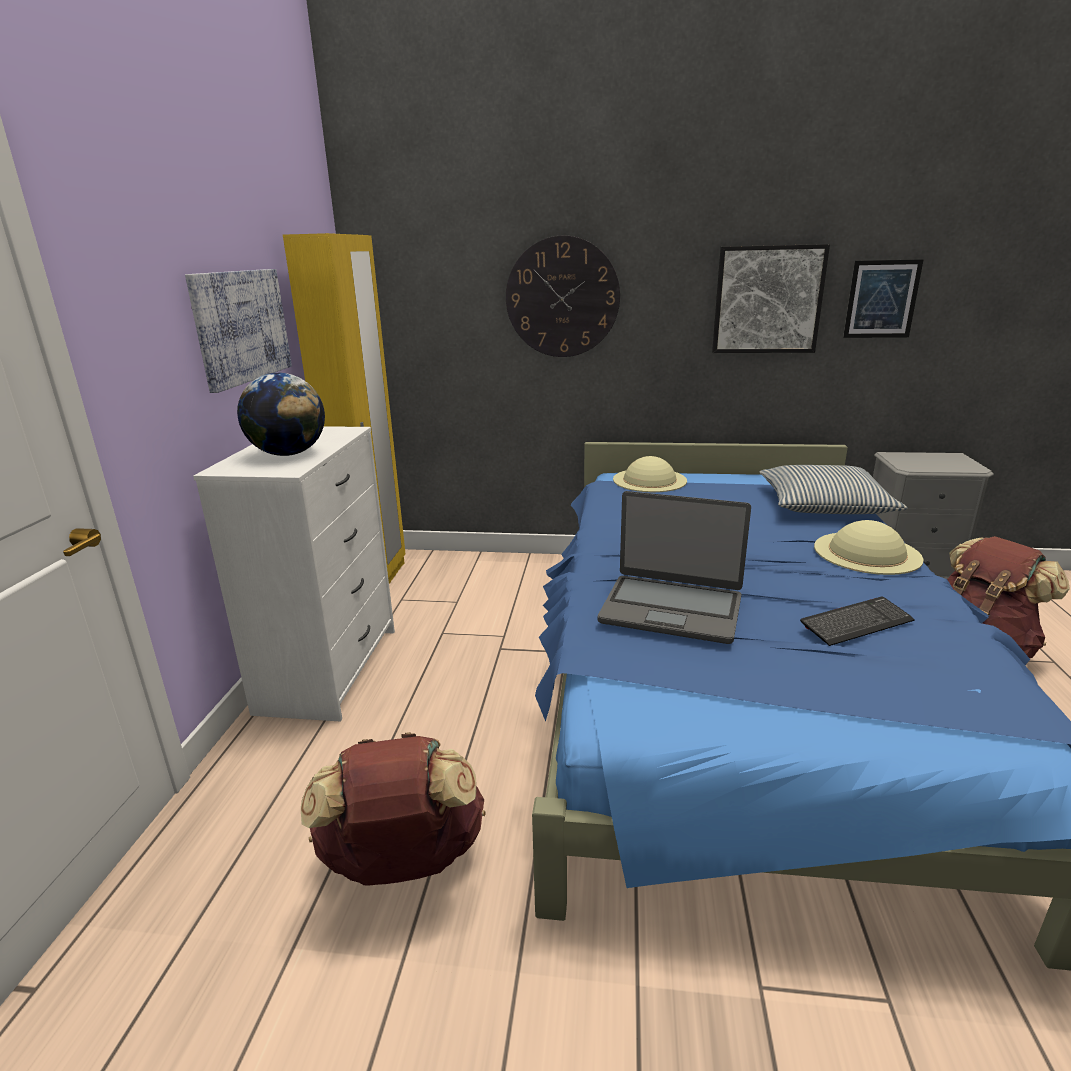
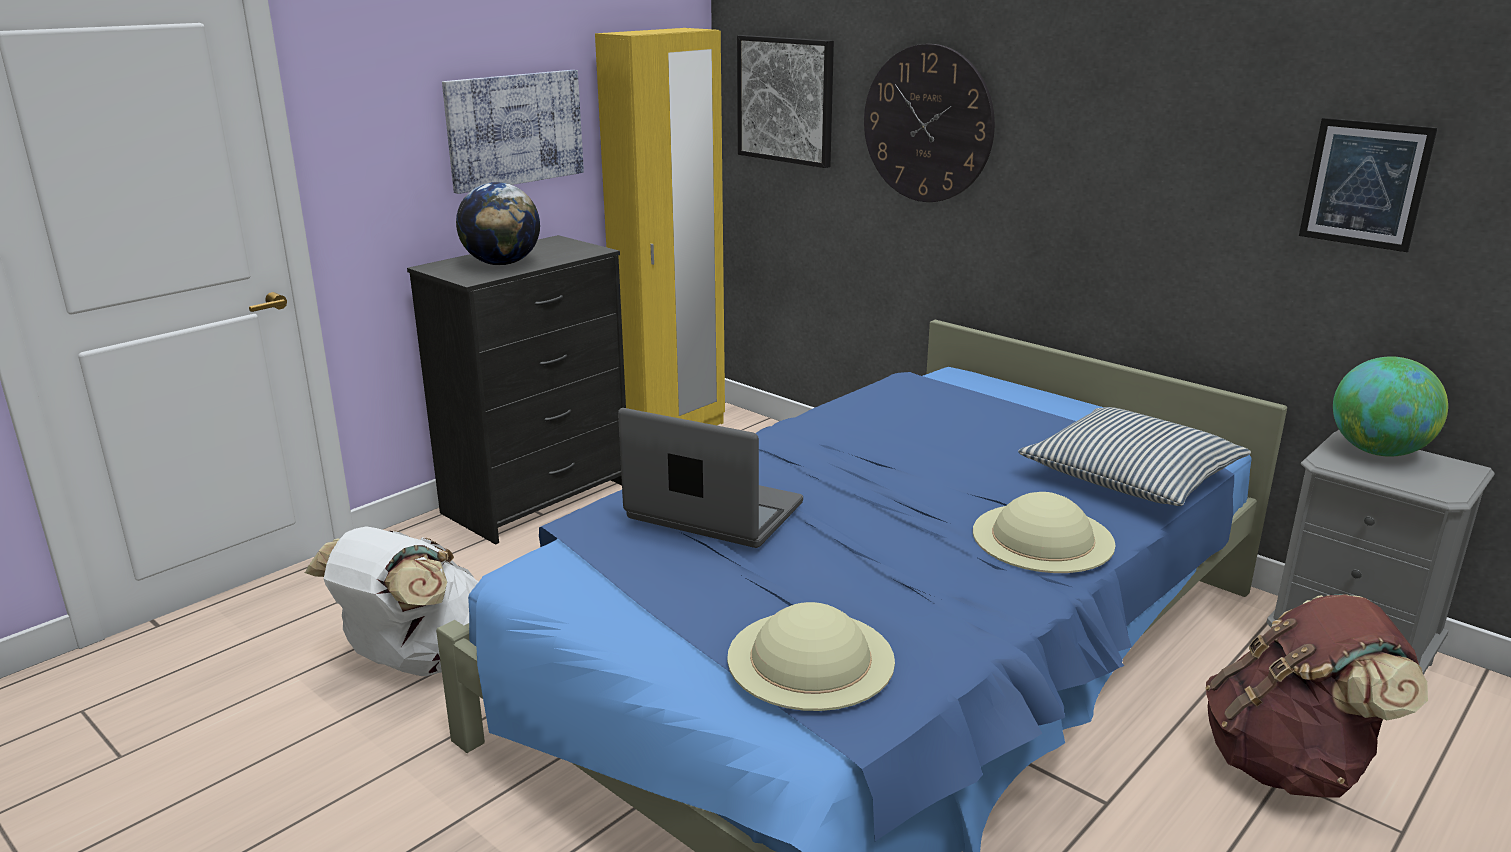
camera: 35 degrees right, 0 degrees up
(330, 669) = (538, 500): white dresser -> black dresser
(403, 863) = (415, 662): brown backpack -> white backpack
(649, 480) = (969, 387): beige hat -> beige hat (810, 658)
(671, 609) = (713, 512): laptop -> laptop turned 150 degrees clockwise
(767, 300) = (1187, 161): picture -> picture (786, 100)
(856, 623) = (862, 589): keyboard -> none
(914, 457) = (1377, 451): none -> globe

